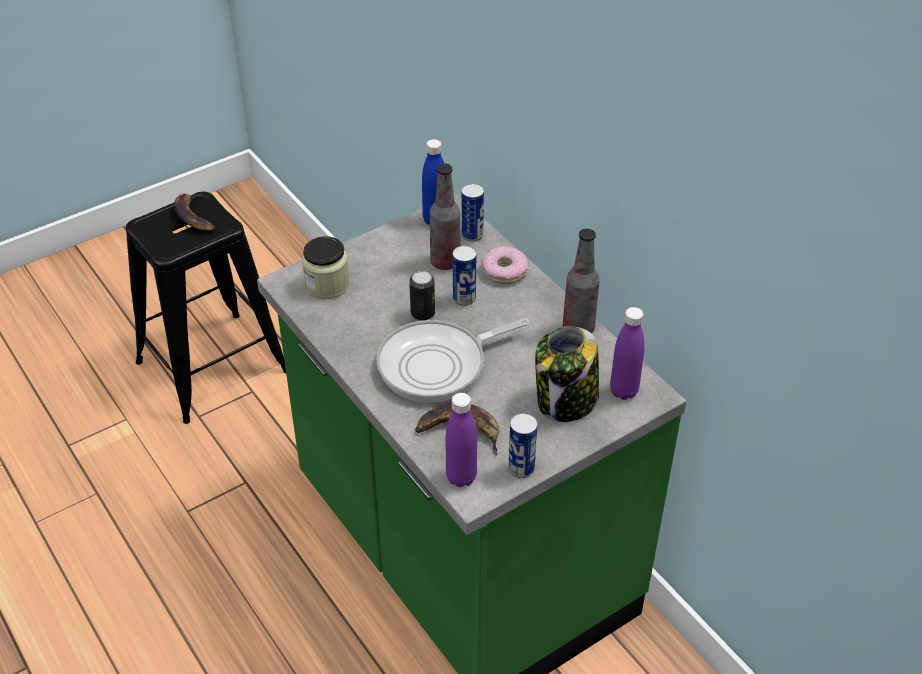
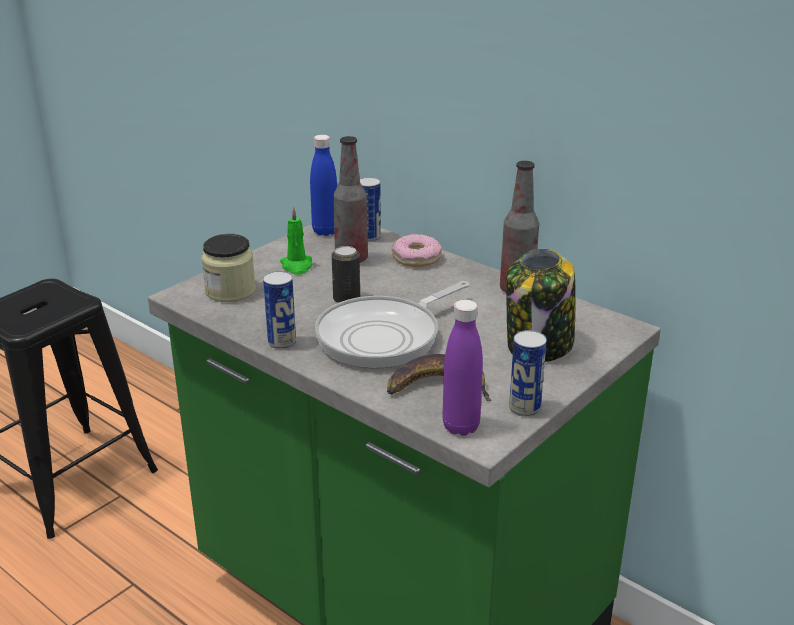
camera: 15 degrees left, 15 degrees down
(194, 216) = (43, 298): banana -> none
(394, 263) = (297, 266): none -> green candle
(464, 298) = (385, 283): can -> can (282, 342)
(623, 391) = (593, 329): purple bottle -> none

